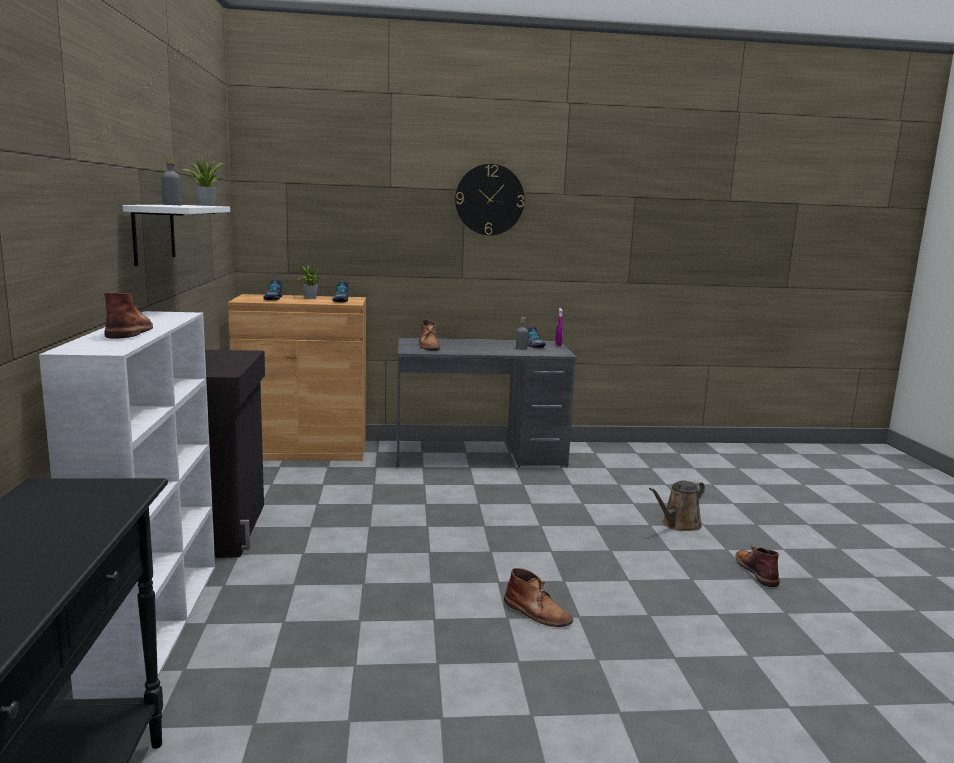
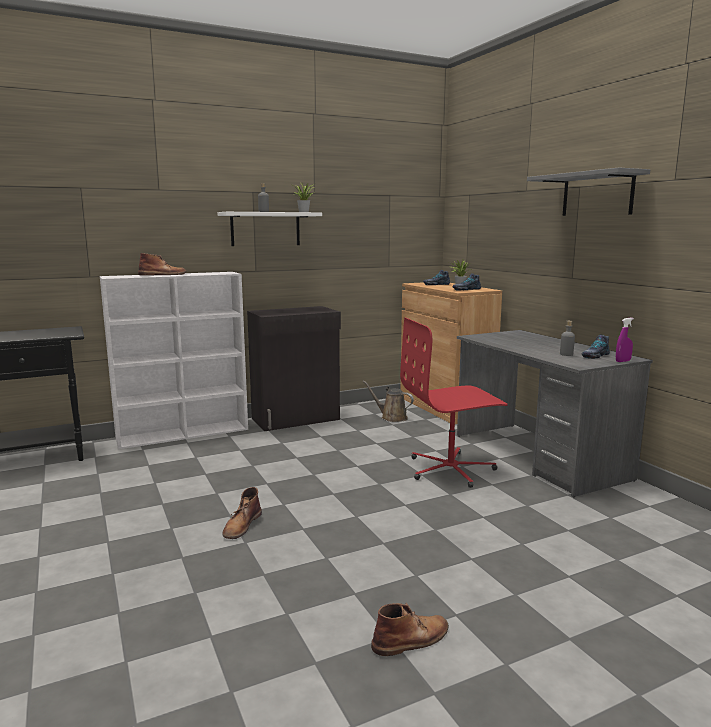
camera: 70 degrees right, 0 degrees up
(429, 346) = (502, 337): brown boot -> none
(477, 490) = (451, 469): none -> red office chair
(489, 199) = (597, 194): wall clock -> grey shelf
(678, 525) = (492, 577): brown watering can -> brown watering can (391, 417)

